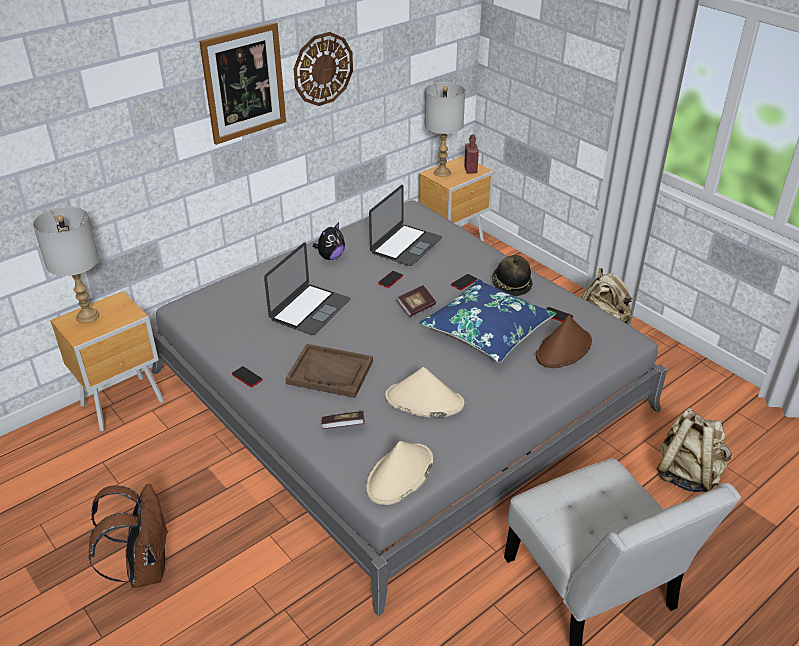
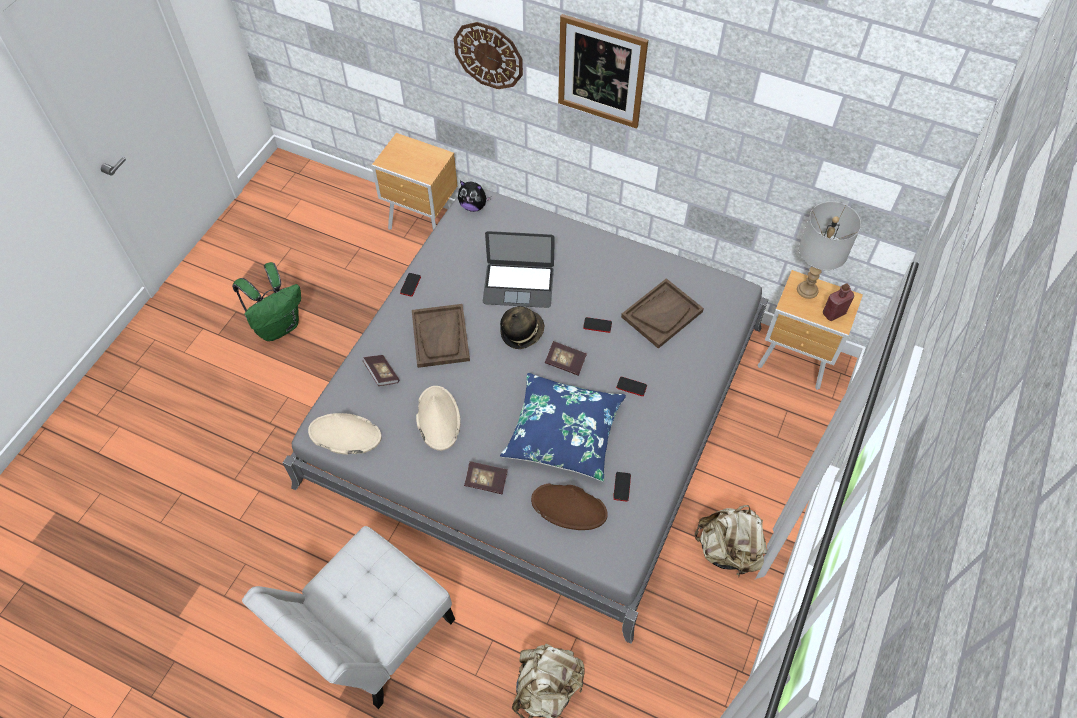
camera: 65 degrees right, 20 degrees up
(87, 316) = (411, 151): grey table lamp -> none
(144, 567) = (279, 326): brown backpack -> green backpack
(323, 69) = (695, 109): wall clock -> wall clock (488, 55)
(330, 257) = (606, 264): plush toy -> plush toy (473, 206)
(406, 245) = (662, 314): laptop -> brown tray
(511, 285) = (652, 429): hat -> hat (521, 332)
(512, 390) = (486, 481): none -> book

